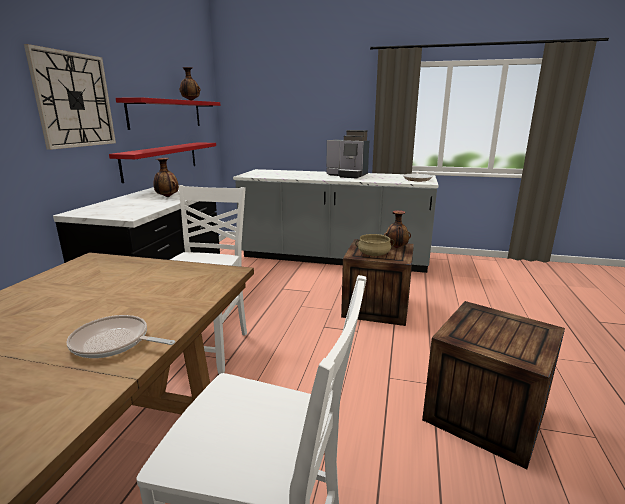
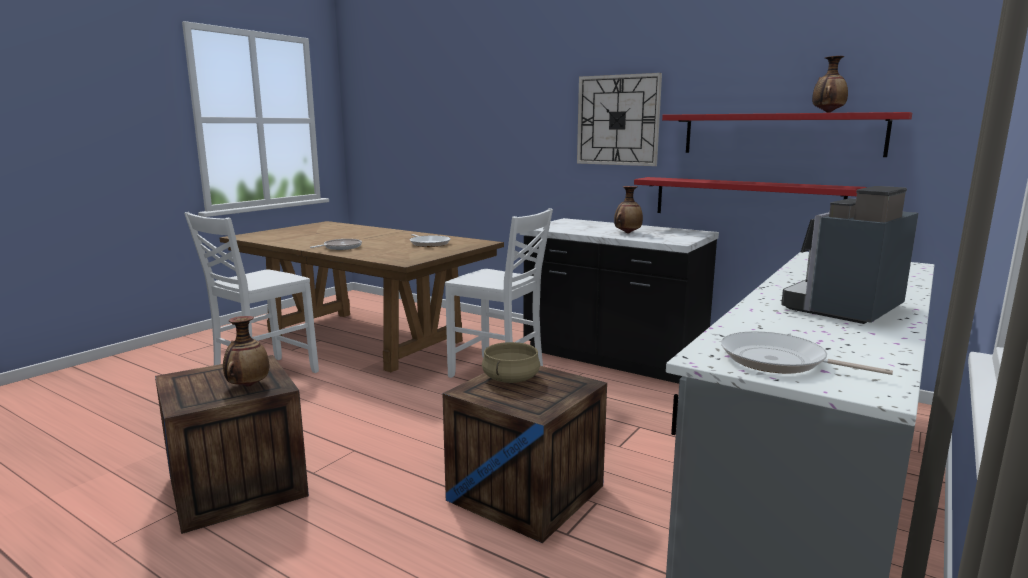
camera: 110 degrees right, 5 degrees down
(91, 284) = (429, 244): none -> frying pan
(396, 248) = (529, 402): vase -> vase (248, 385)

